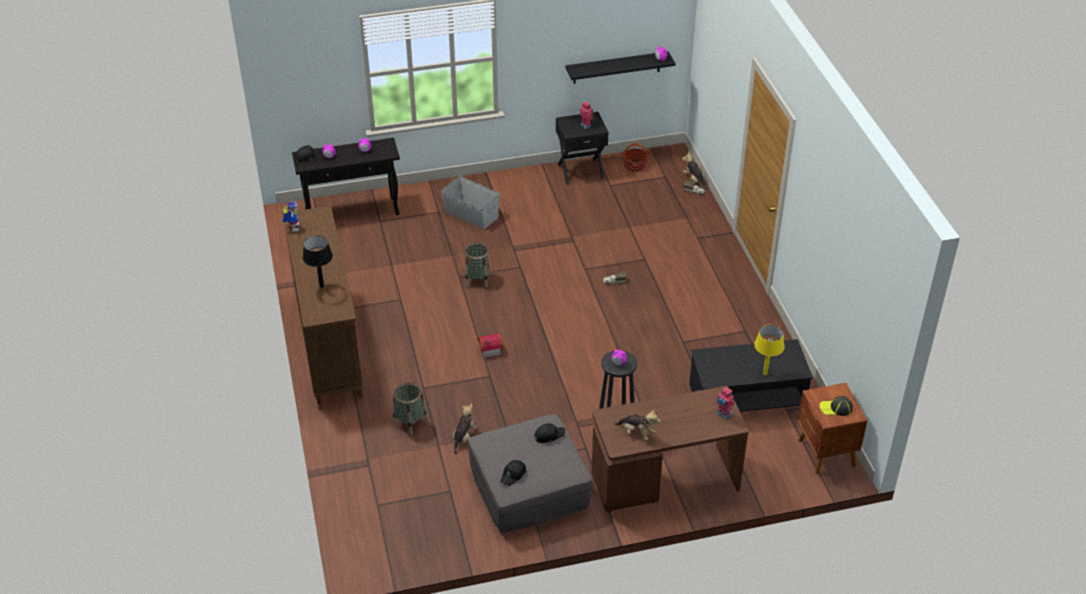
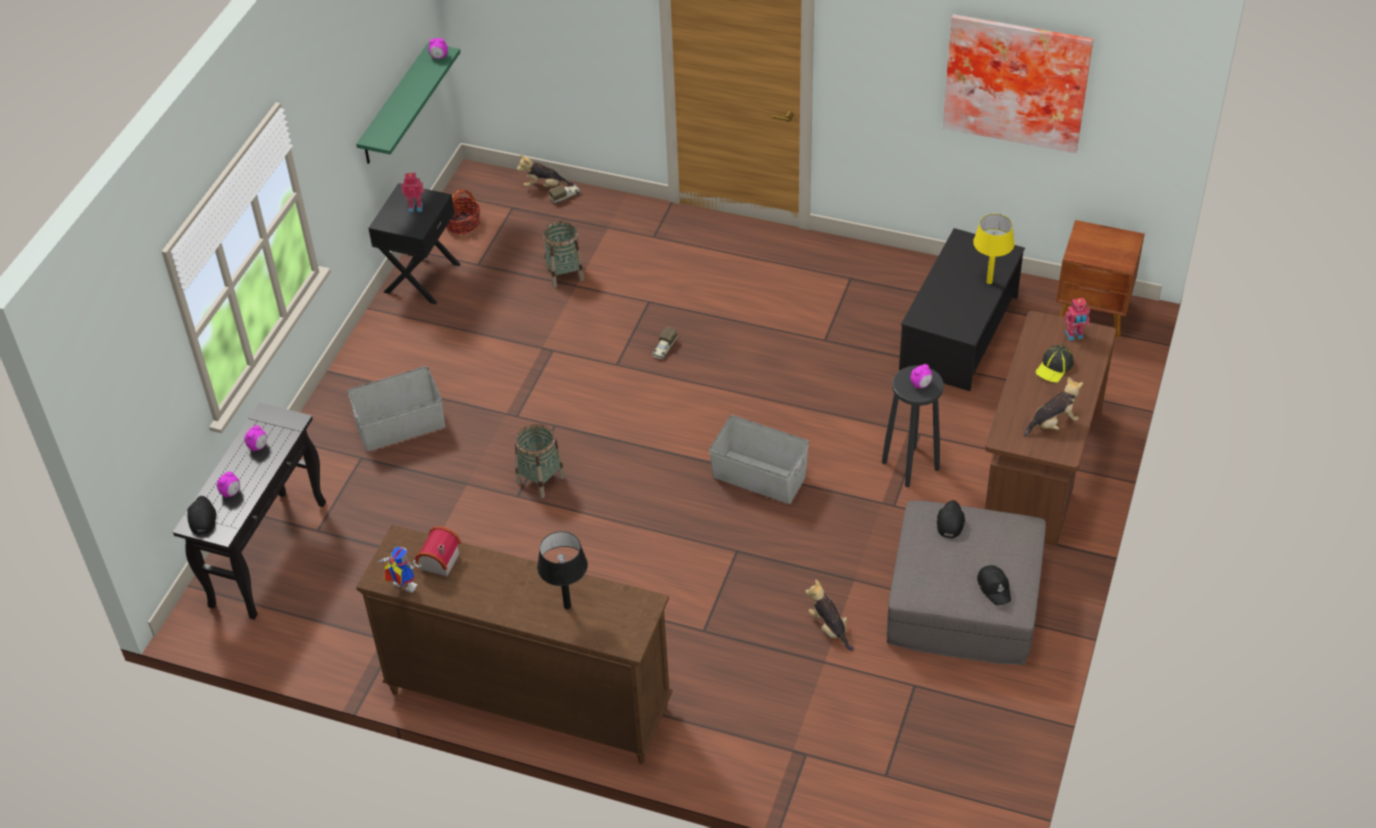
camera: 55 degrees left, 5 degrees up
(410, 422) = (758, 673): basket -> basket (564, 274)
(489, 349) = (687, 529): toy house -> toy house (437, 562)
(551, 361) = (759, 477): none -> grey storage box
(617, 67) = (395, 106): black shelf -> green shelf
(836, 408) = (1110, 247): cap -> cap (1054, 367)
(846, 258) = (1017, 80): none -> picture

